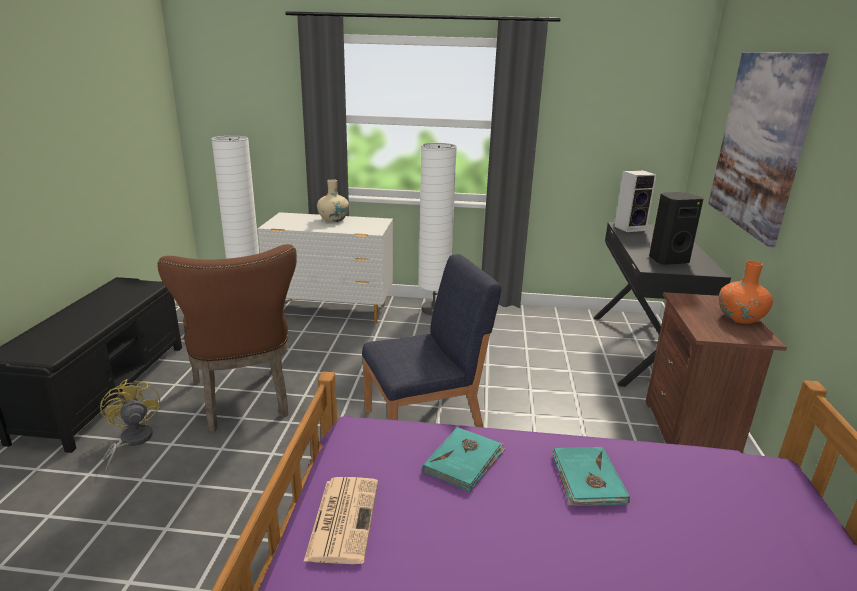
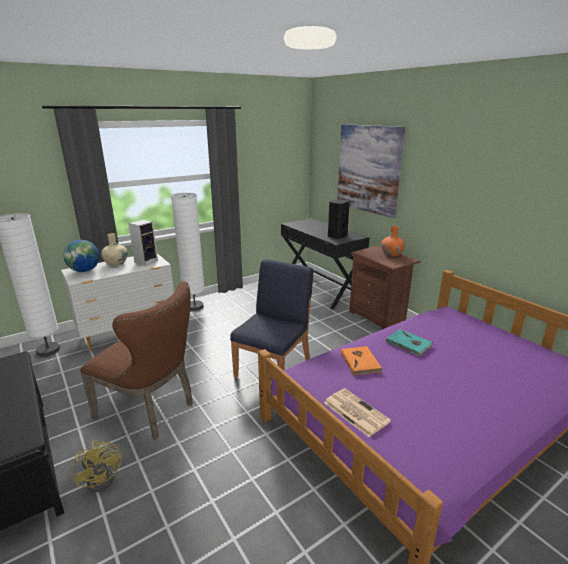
camera: 40 degrees left, 0 degrees up
(131, 441) = (104, 477): yellow fan -> yellow fan turned 150 degrees counterclockwise
(294, 219) = (85, 271): none -> globe
(464, 461) = (361, 362): turquoise book -> orange book
(630, 228) = (296, 224): speaker -> speaker (146, 261)

